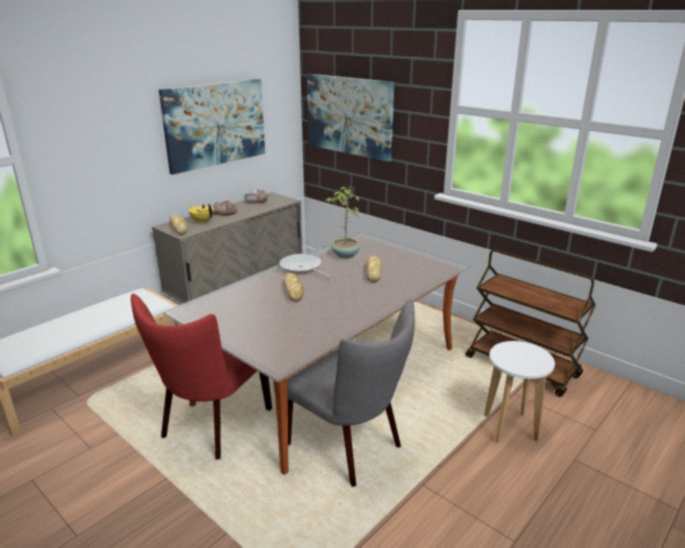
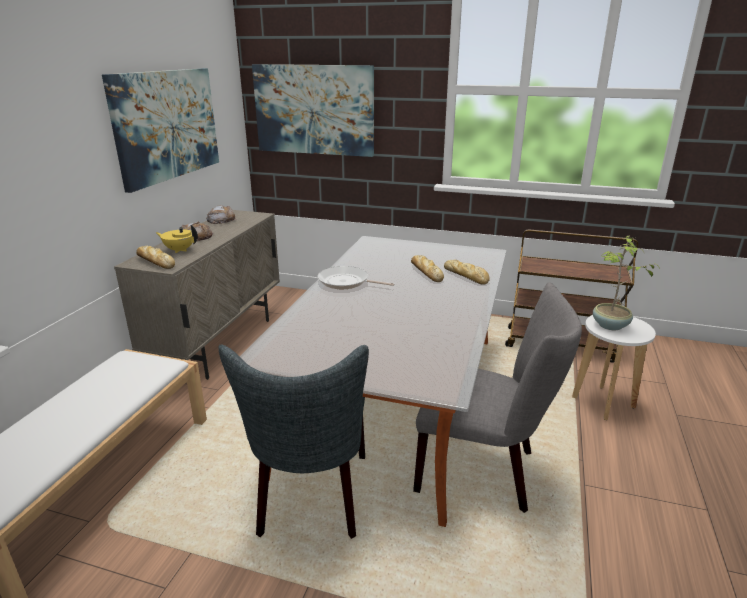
camera: 25 degrees left, 0 degrees up
(212, 427) = (312, 500): red chair -> grey chair
(293, 291) = (366, 307): bread -> bread (466, 276)
(345, 255) = (376, 261): potted plant -> potted plant (610, 326)

